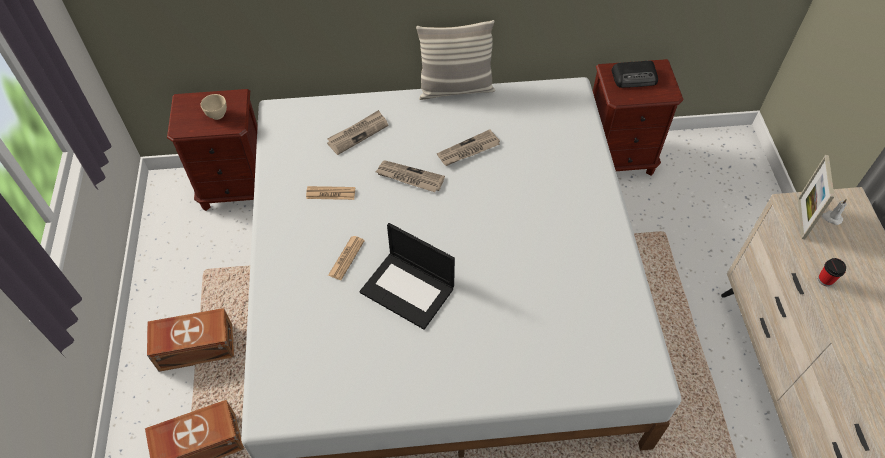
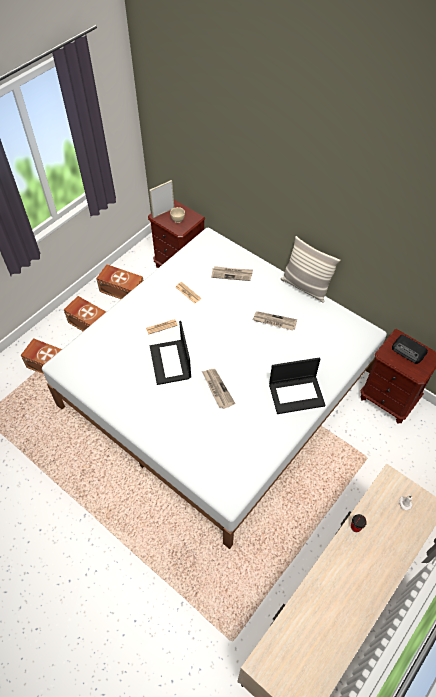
camera: 45 degrees right, 0 degrees up
(190, 272) = (122, 290): none -> brown storage box
(409, 177) = (231, 313): newspaper -> newspaper (217, 389)
(582, 208) = (297, 394): none -> laptop
(801, 218) = (385, 488): picture frame -> picture frame (163, 212)

